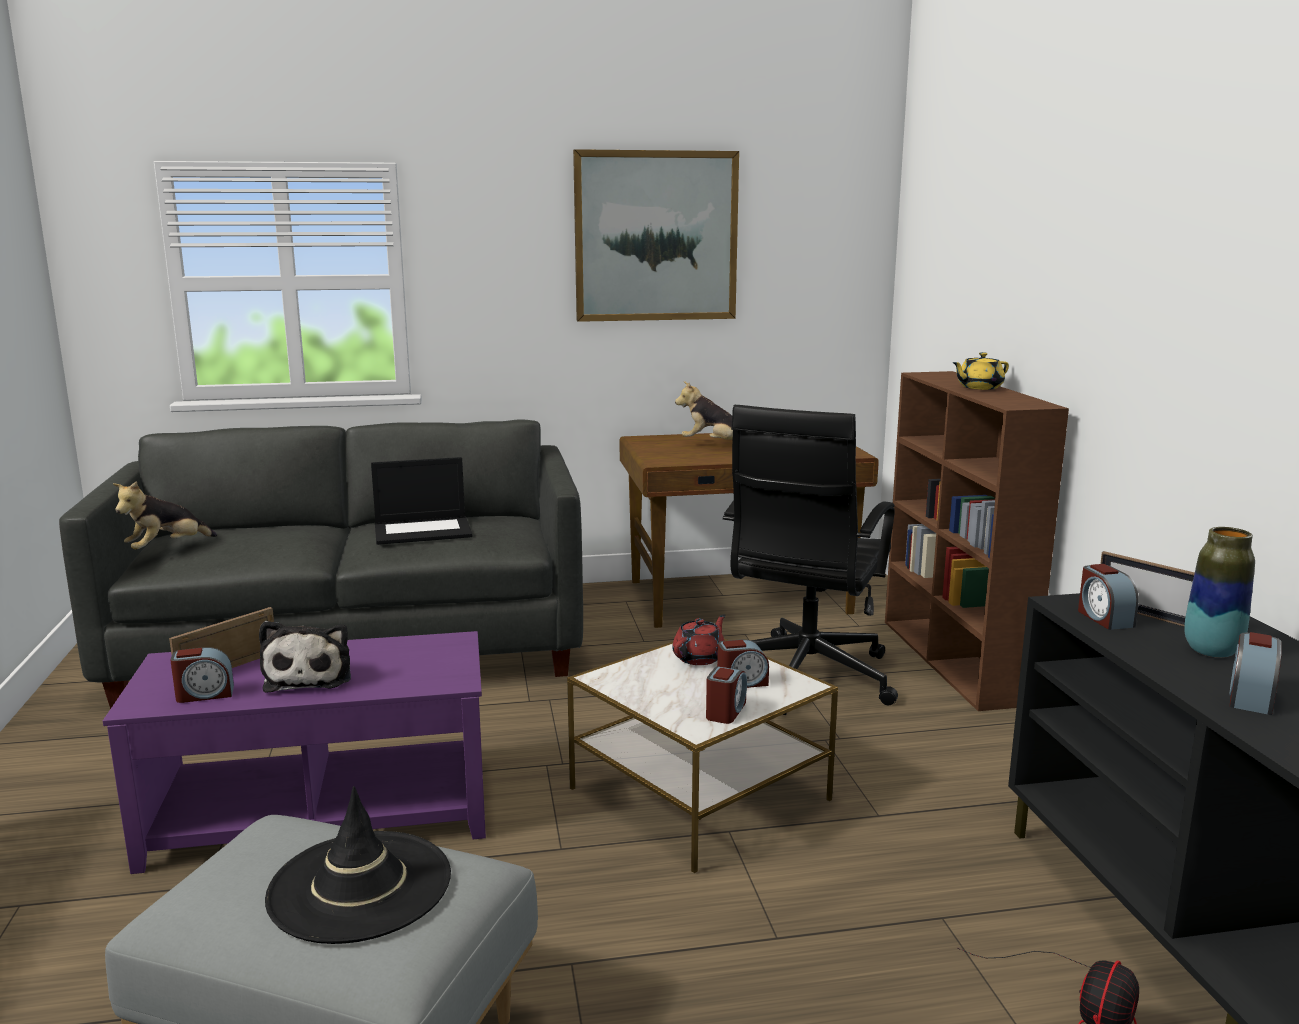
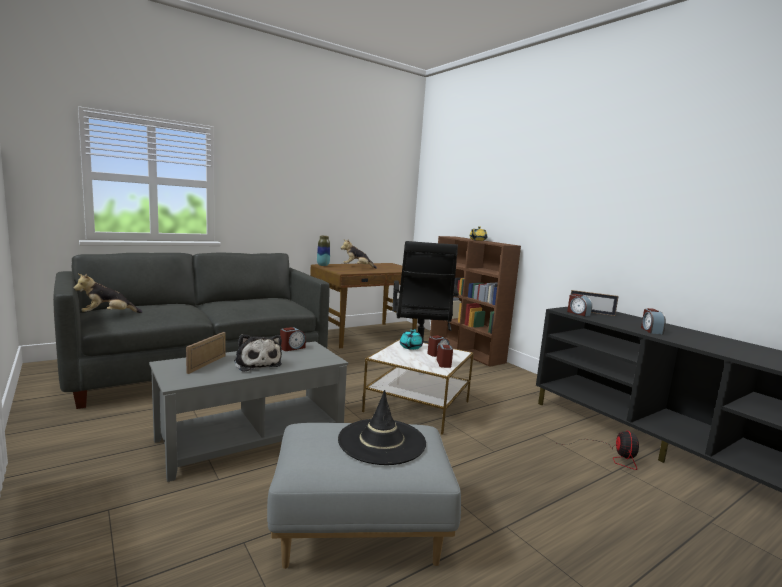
camera: 25 degrees left, 5 degrees down
(167, 549) = (108, 315): plush toy -> plush toy turned 45 degrees clockwise
(205, 694) = (209, 375): alarm clock -> alarm clock (292, 348)
(322, 813) = (252, 438): purple coffee table -> grey coffee table
(424, 531) = (247, 303): laptop -> none
(656, 236) = (328, 175): picture -> none
(700, 657) = (411, 347): red teapot -> turquoise teapot
(1211, 651) = (621, 320): vase -> vase (323, 265)

